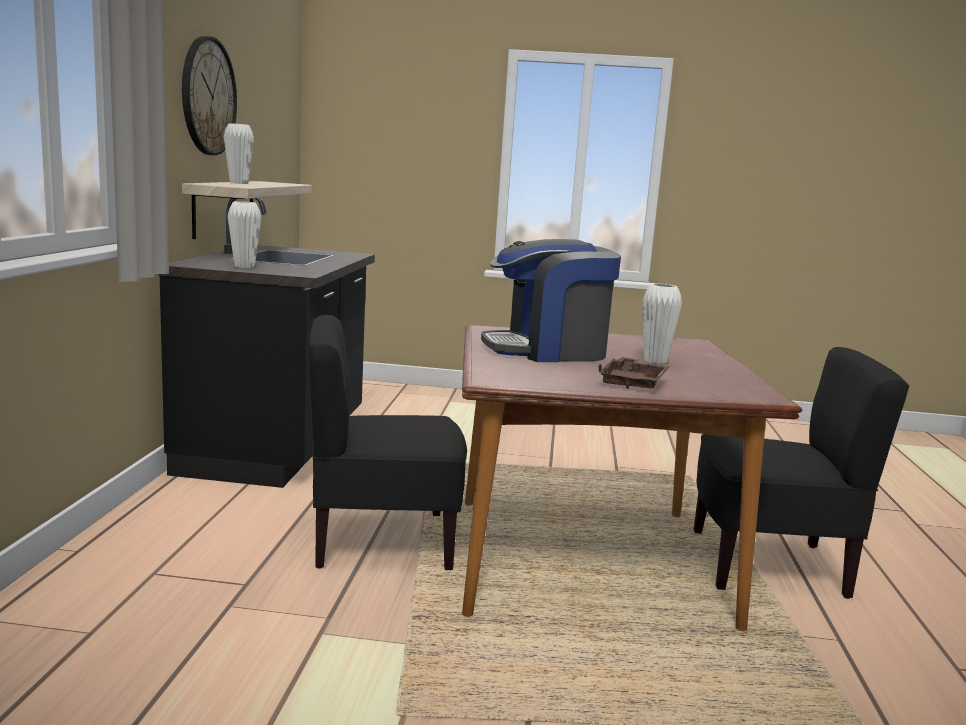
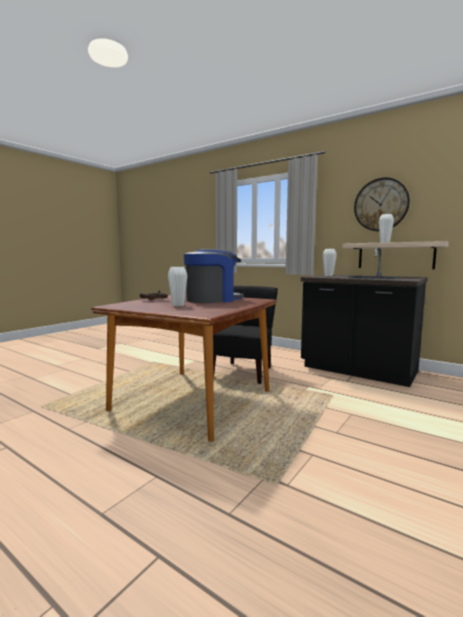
camera: 120 degrees right, 5 degrees down
(548, 351) = (212, 300): coffee machine -> coffee machine turned 45 degrees clockwise
(768, 565) = (130, 444): black chair -> none

